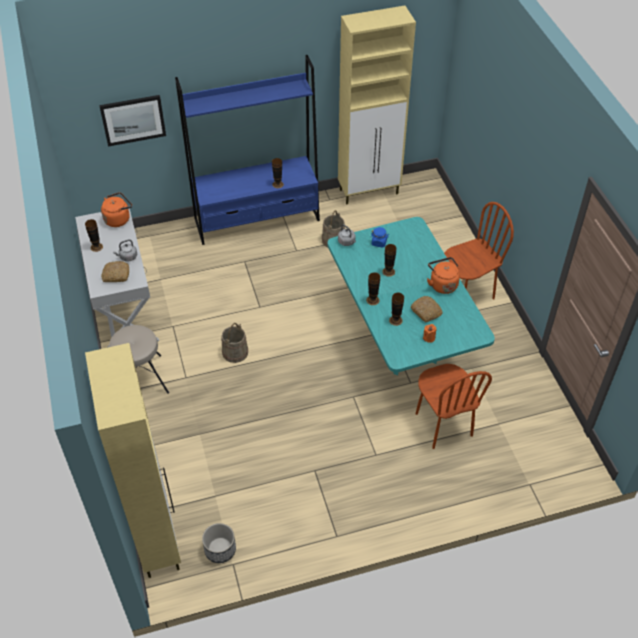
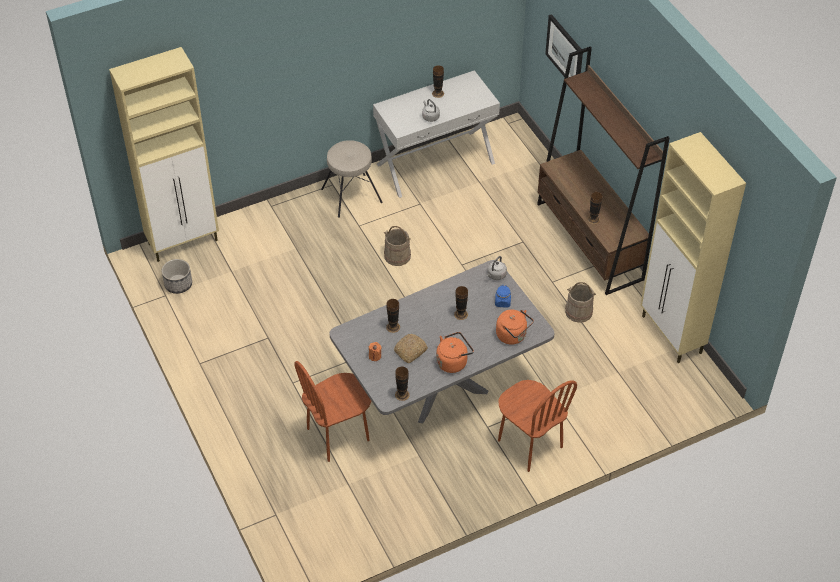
camera: 80 degrees right, 0 degrees up
(116, 275) = (405, 114): bread -> none
(118, 219) = (479, 99): orange kettle -> orange kettle (513, 336)
(257, 219) = (589, 241): blue bookcase -> brown bookcase
(372, 300) = (417, 305): vase -> vase (402, 395)
(402, 342) = (441, 389): turquoise dining table -> grey dining table

